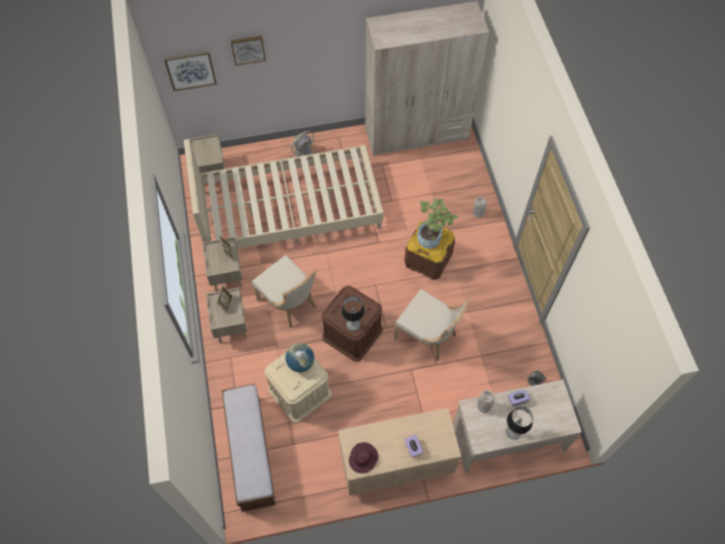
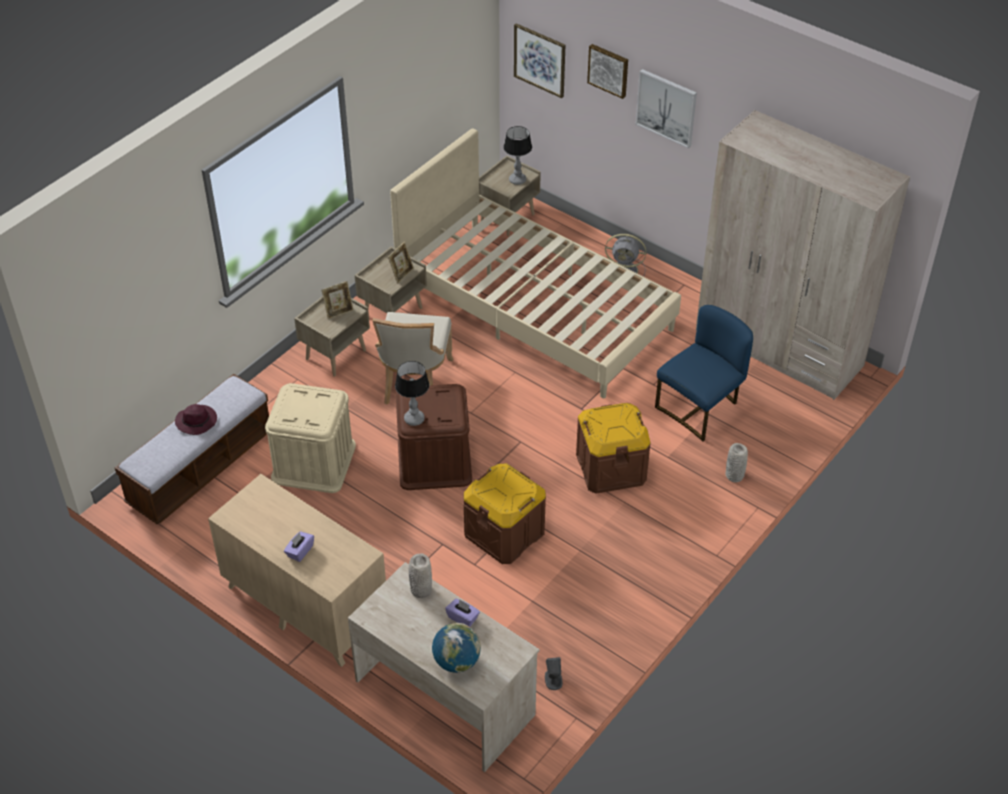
camera: 50 degrees right, 15 degrees down
(298, 49) = (666, 107): none -> picture
(300, 363) = (321, 405): globe -> globe (456, 661)
(363, 458) = (246, 514): purple hat -> purple hat (197, 421)
(424, 194) = (700, 408): none -> blue chair
(428, 336) = (504, 533): beige chair -> brown storage box
(432, 238) = (615, 424): potted plant -> none
(513, 433) = (413, 639): table lamp -> table lamp (517, 180)

